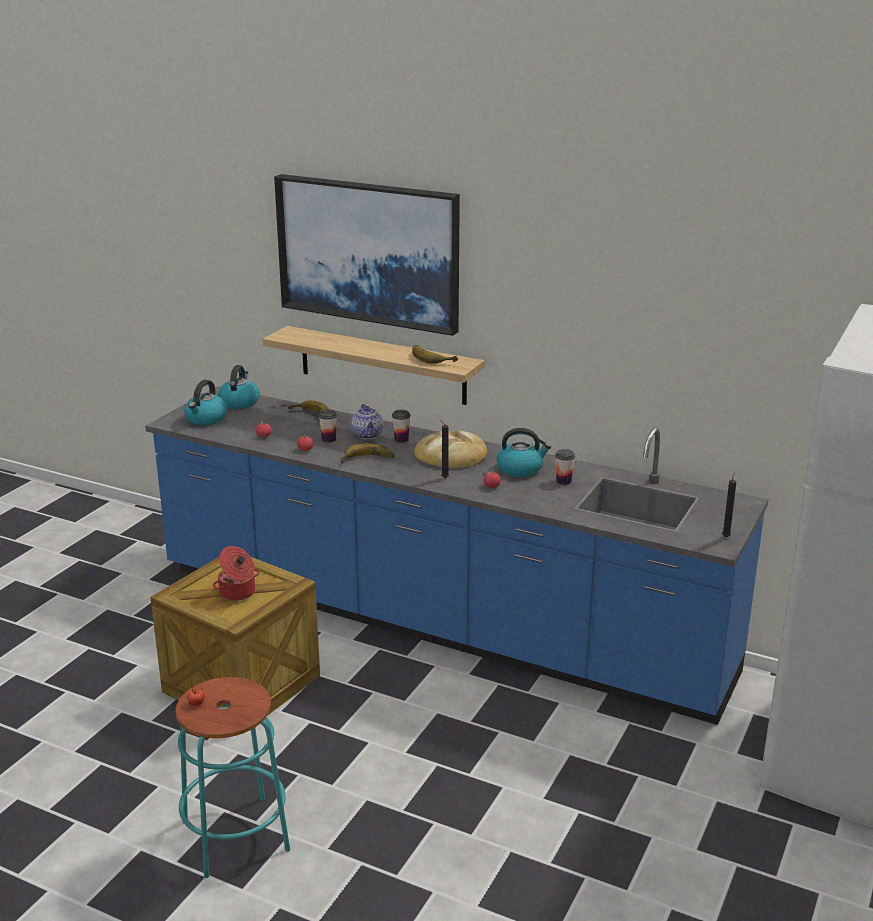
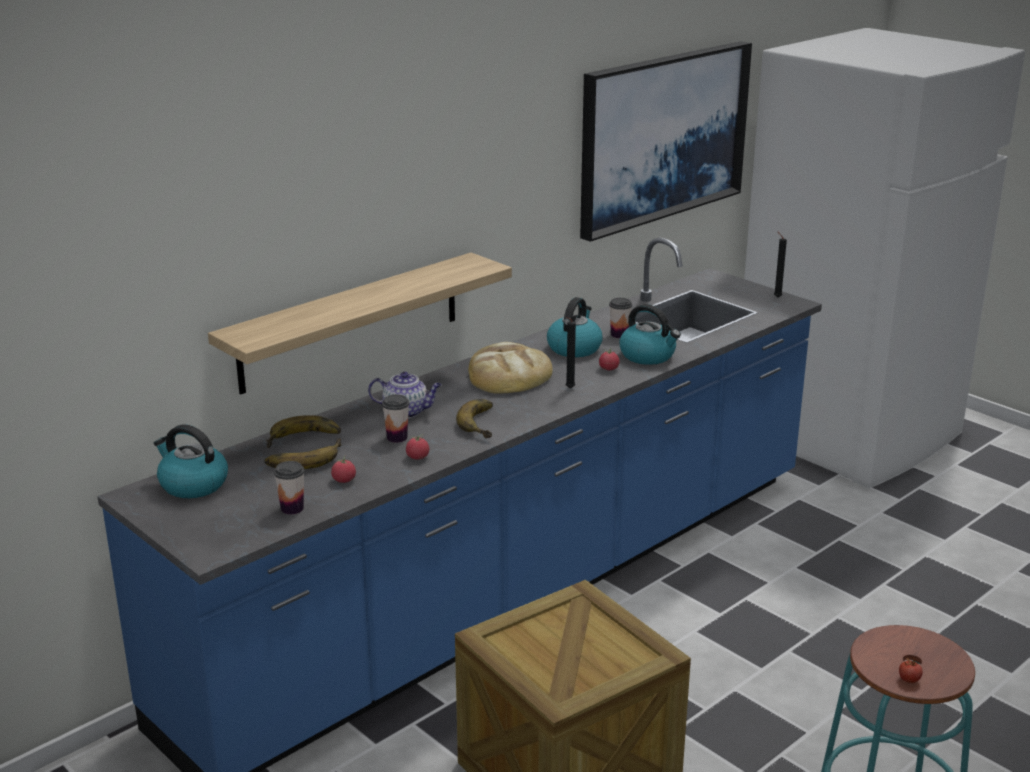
camera: 70 degrees left, 0 degrees up
(206, 419) = (230, 518): kettle -> kettle (648, 356)
(238, 593) = (581, 643): cooking pot -> none
(368, 252) = (326, 166): picture -> picture (662, 136)
(401, 439) = (439, 394): cup -> cup (292, 508)
(433, 357) = (439, 272): banana -> banana (303, 458)

